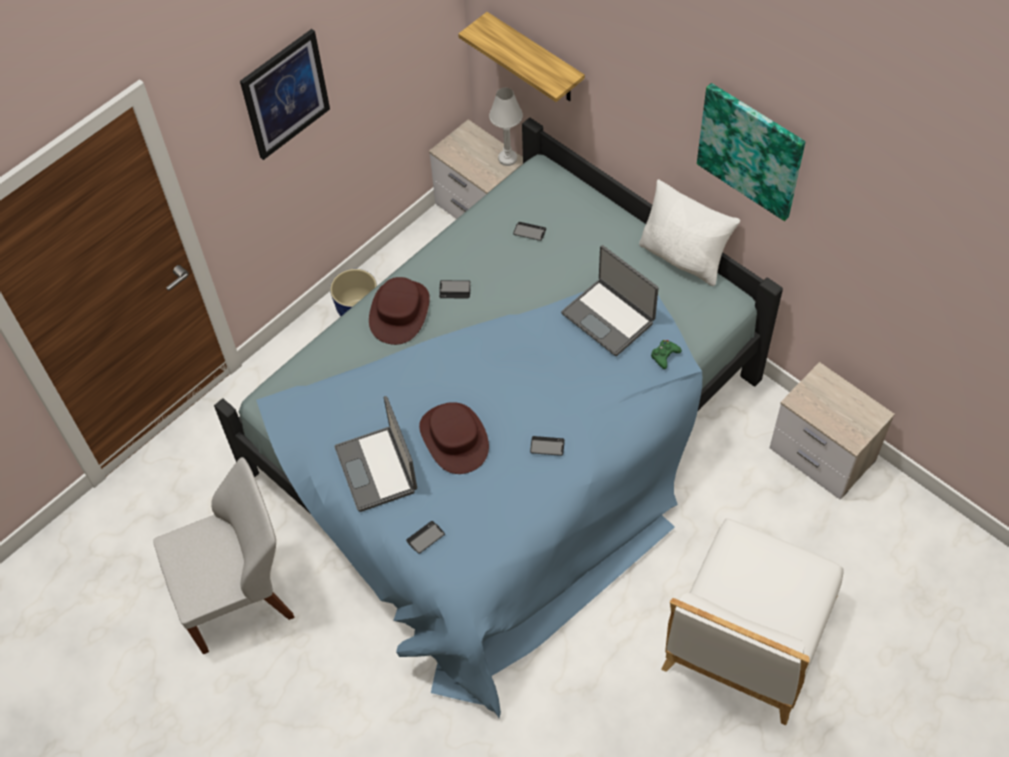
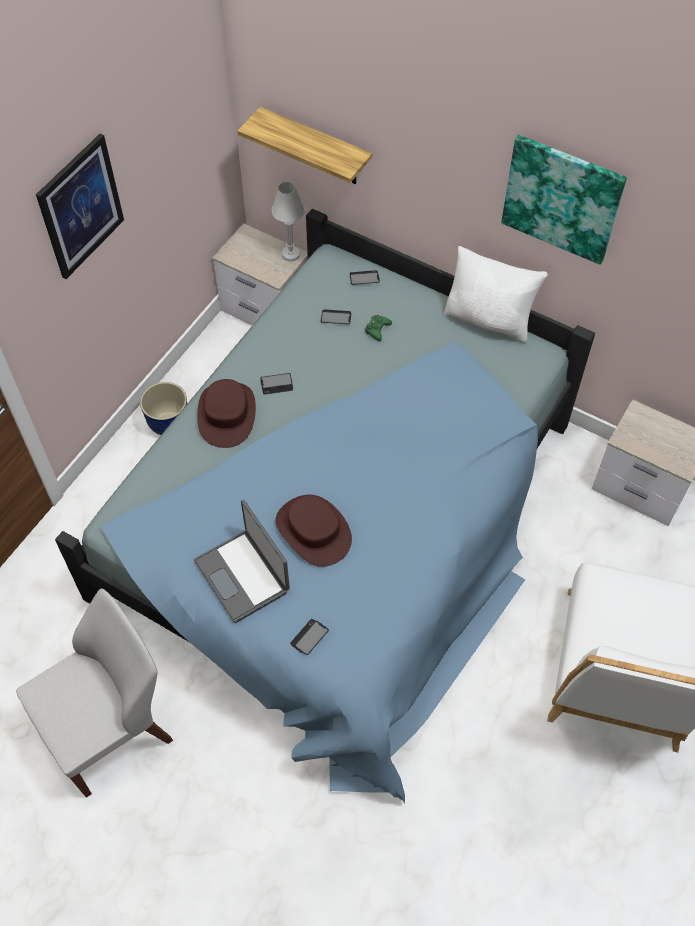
camera: 15 degrees left, 0 degrees up
(547, 446) = (408, 523): phone -> phone (364, 278)
(609, 317) = (435, 387): laptop -> none
(664, 355) = (497, 415): green game controller -> green game controller (377, 329)

